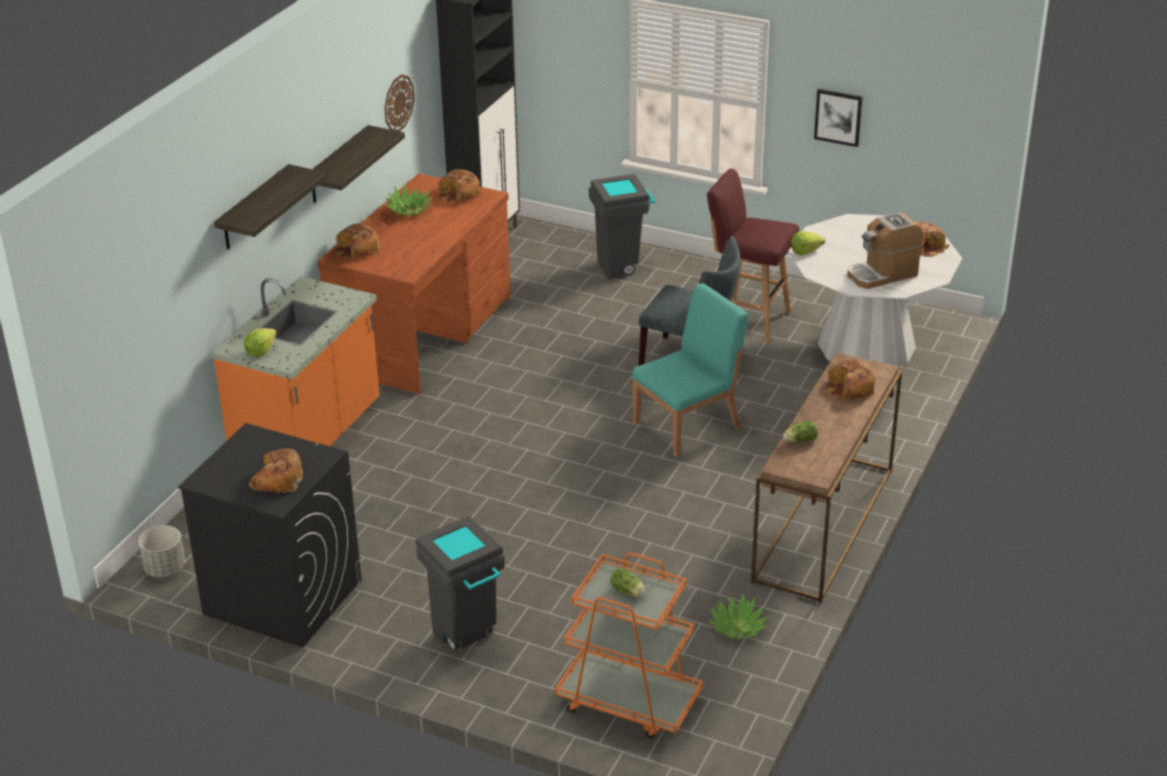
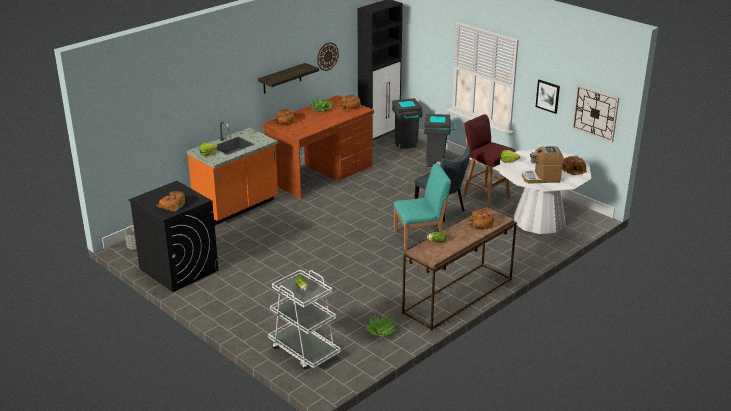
camera: 20 degrees right, 5 degrees down
(254, 209) = (223, 87): shelf -> none
(467, 638) = (248, 306): grey trash can -> grey trash can (406, 147)
(628, 701) = (304, 350): orange cart -> white cart
(939, 137) = (595, 113): none -> wall clock

